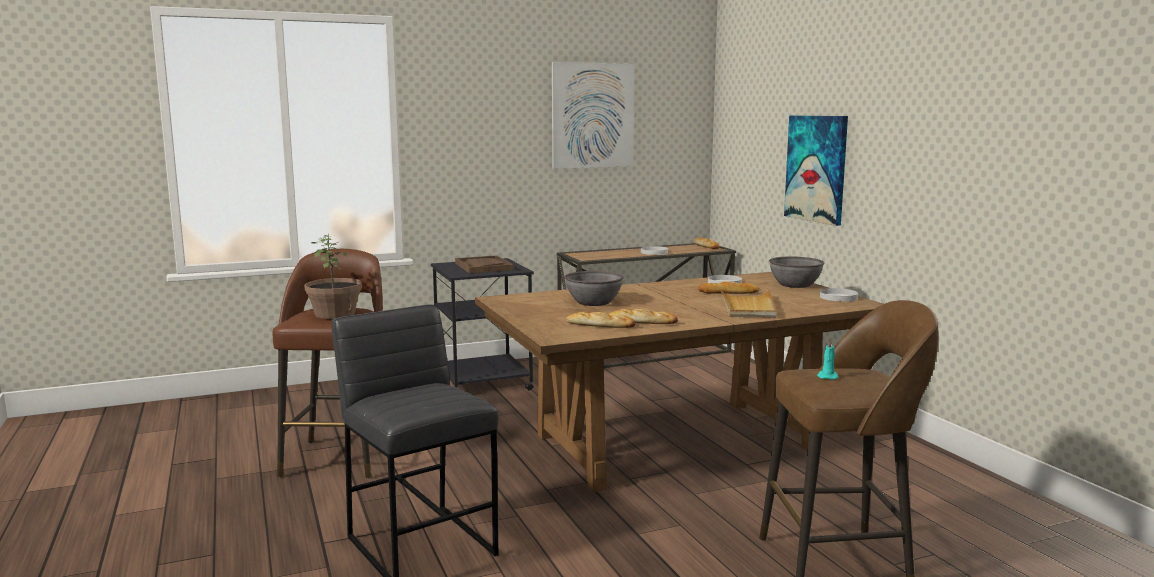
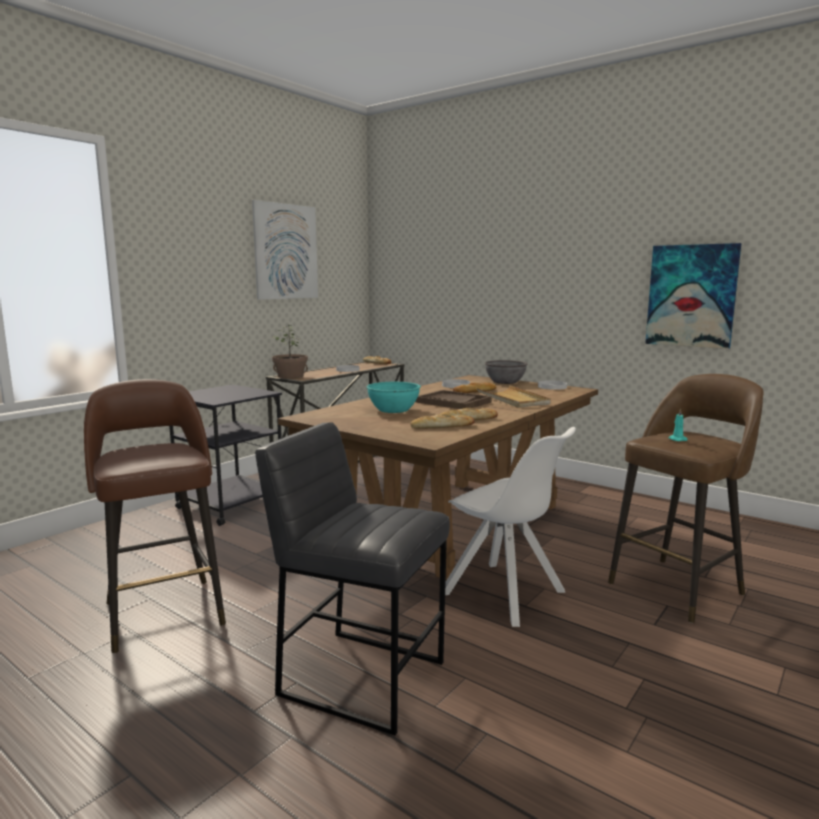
camera: 30 degrees left, 0 degrees up
(335, 314) = (158, 451): potted plant -> potted plant (291, 376)
(483, 266) = (225, 393): brown tray -> brown tray (453, 402)
(593, 302) = (393, 410): grey bowl -> turquoise bowl
(632, 518) = (504, 594): none -> white chair
(816, 168) = (486, 292): picture -> picture (691, 296)

